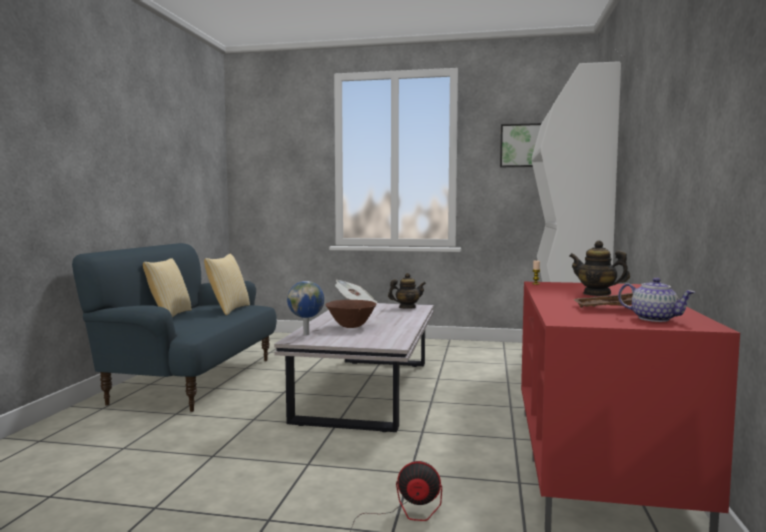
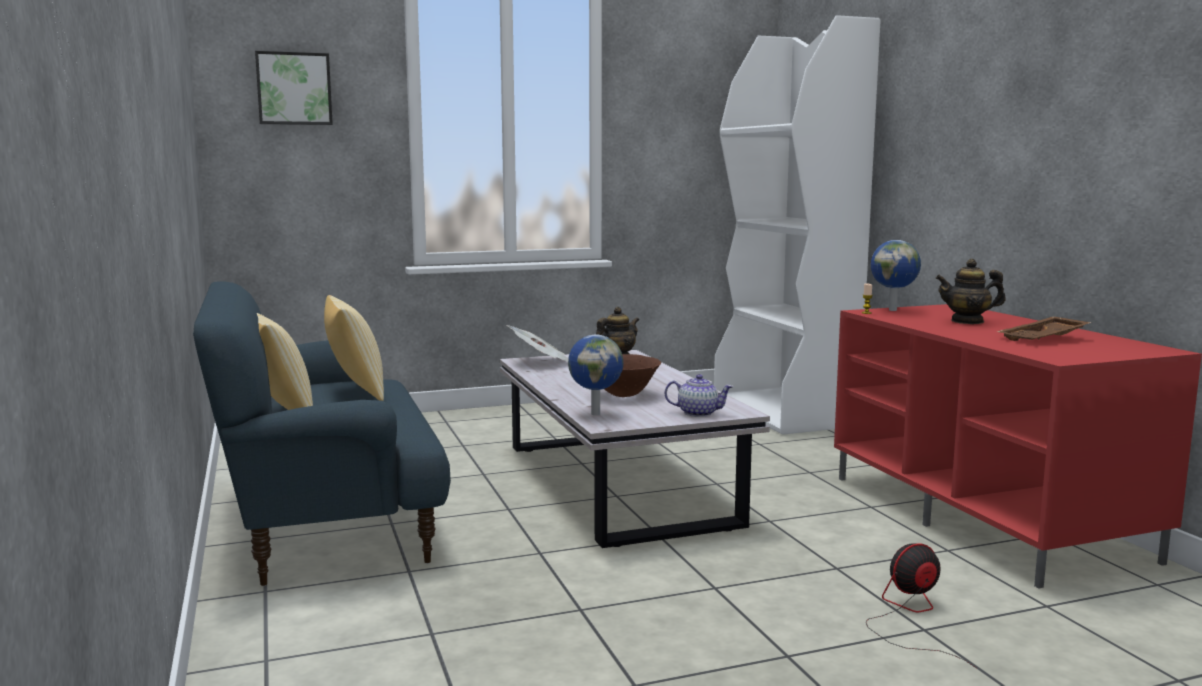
camera: 30 degrees left, 5 degrees up
(521, 145) = (688, 109): picture -> picture (294, 89)
(565, 283) = (893, 310): none -> globe
(654, 319) = (1108, 347): teapot -> teapot (698, 413)

